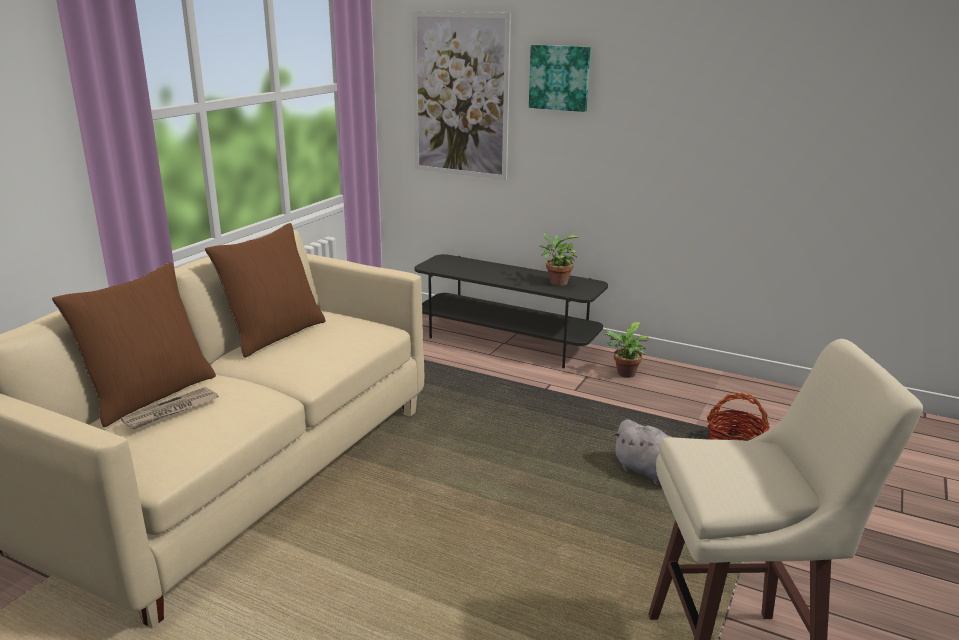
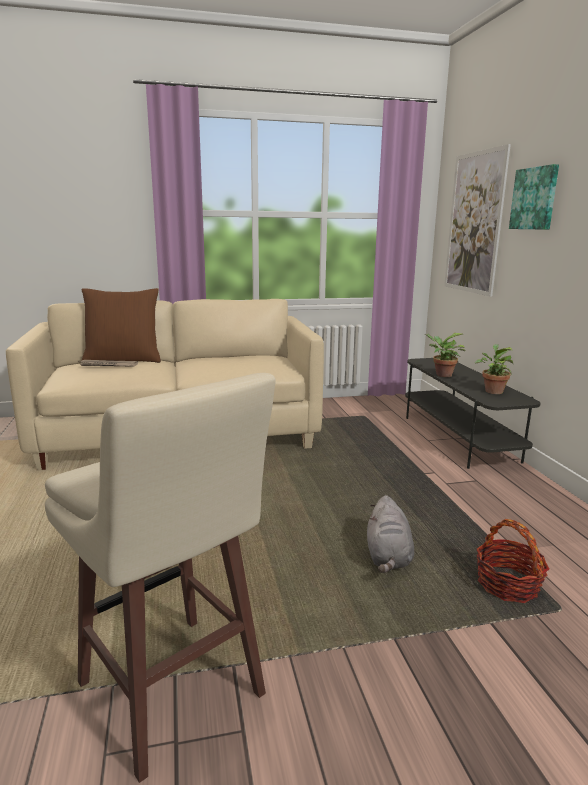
camera: 50 degrees right, 5 degrees down
(274, 335) = (227, 357): brown pillow -> none
(624, 374) = (514, 493): potted plant -> potted plant (441, 375)

